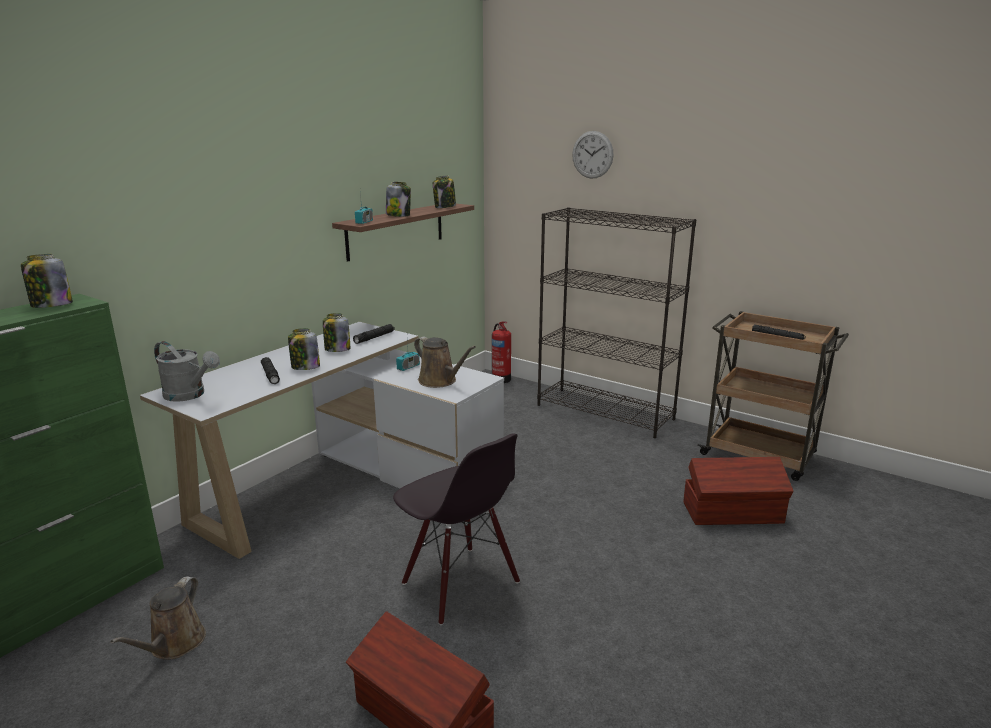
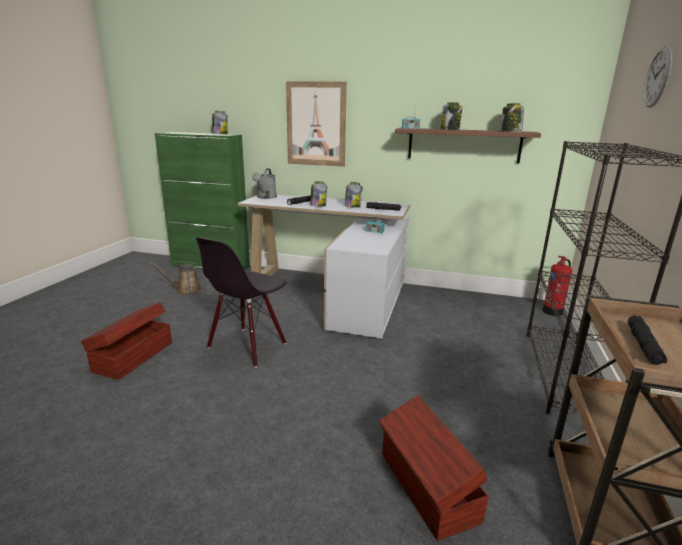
camera: 70 degrees right, 0 degrees up
(219, 241) = (316, 124): none -> picture
(440, 381) = (359, 241): brown watering can -> none

